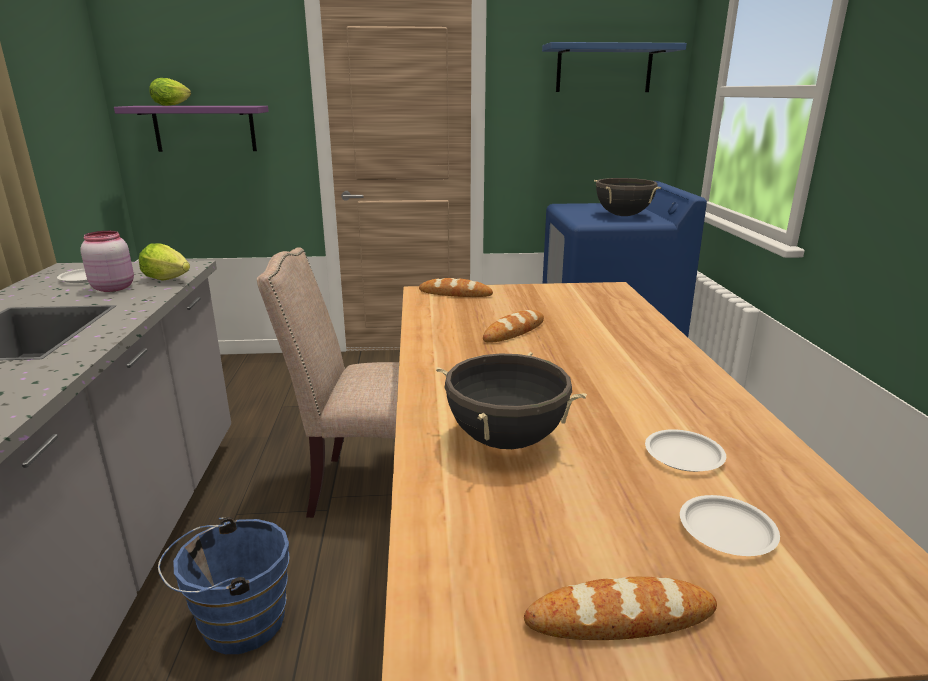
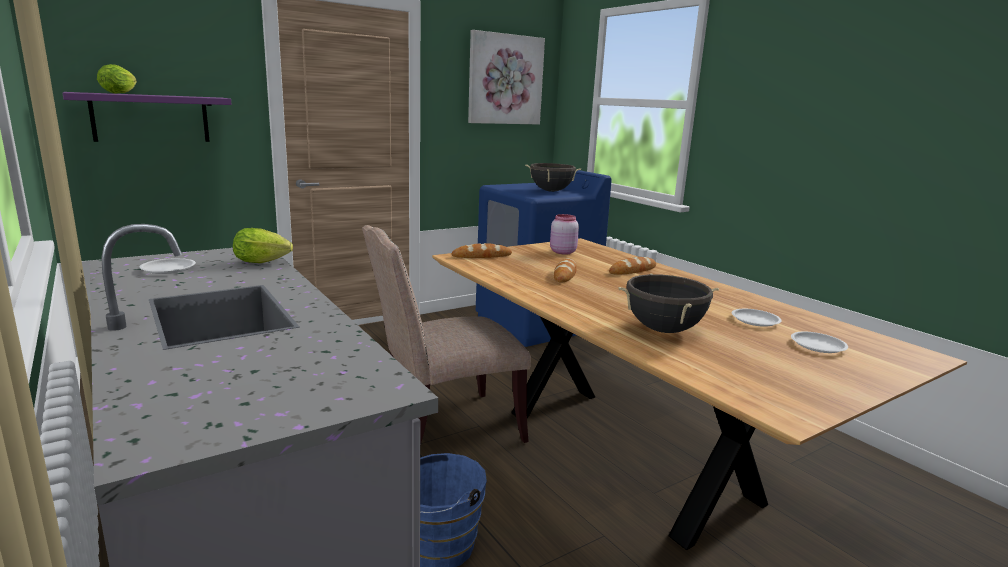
camera: 30 degrees left, 5 degrees down
(113, 287) = (221, 273): pink jar -> pink jar (562, 252)
(604, 69) = (505, 79): blue shelf -> picture
(620, 617) = (830, 385): bread -> bread (632, 270)

